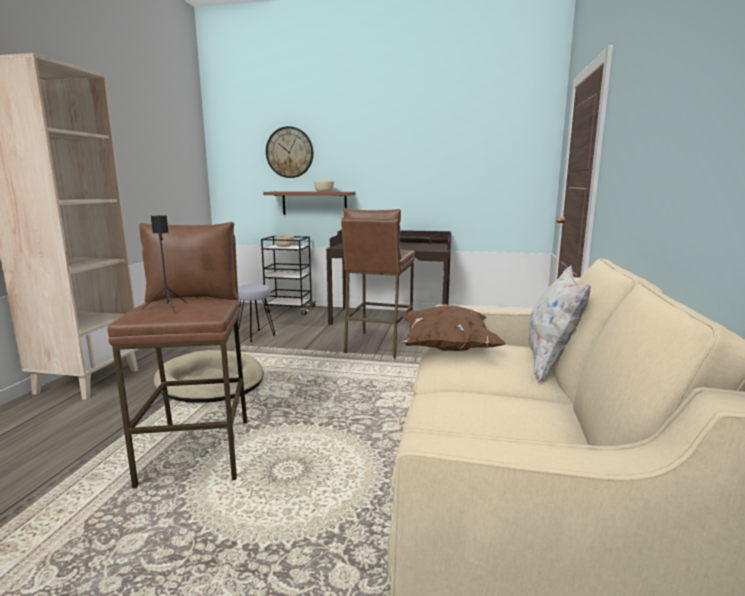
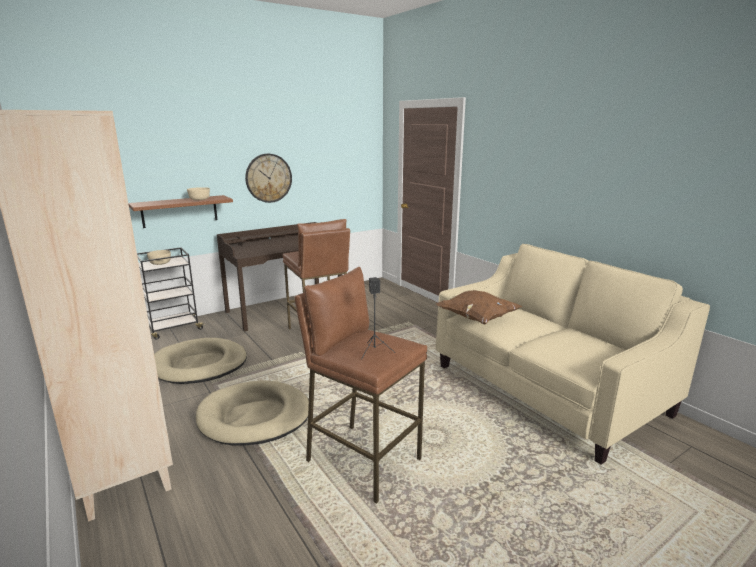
camera: 45 degrees left, 5 degrees up
(255, 336) = (199, 365): grey stool -> beige dog bed
(289, 152) = (143, 158): wall clock -> wall clock (268, 178)
(551, 364) = (529, 311): white pillow -> none

